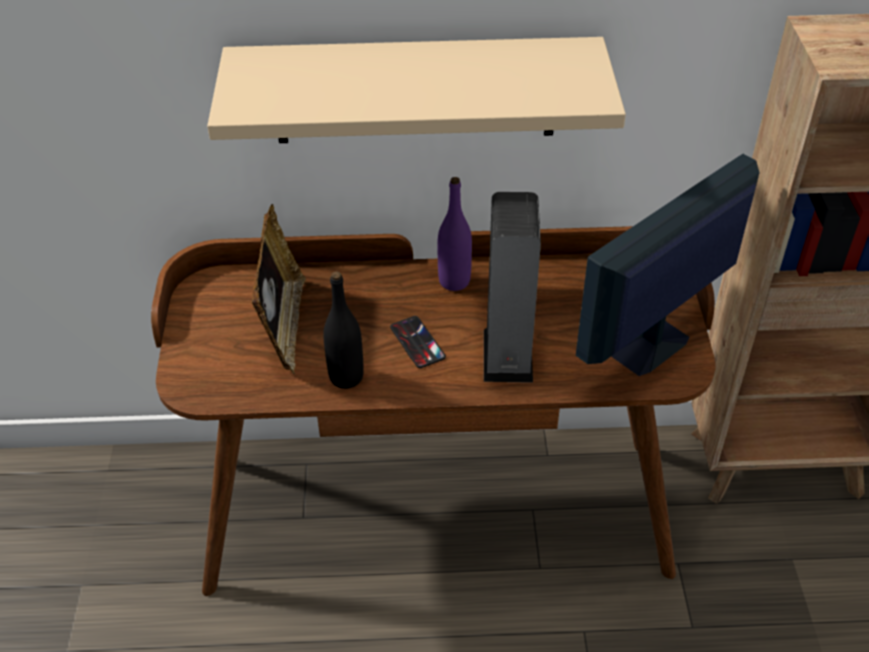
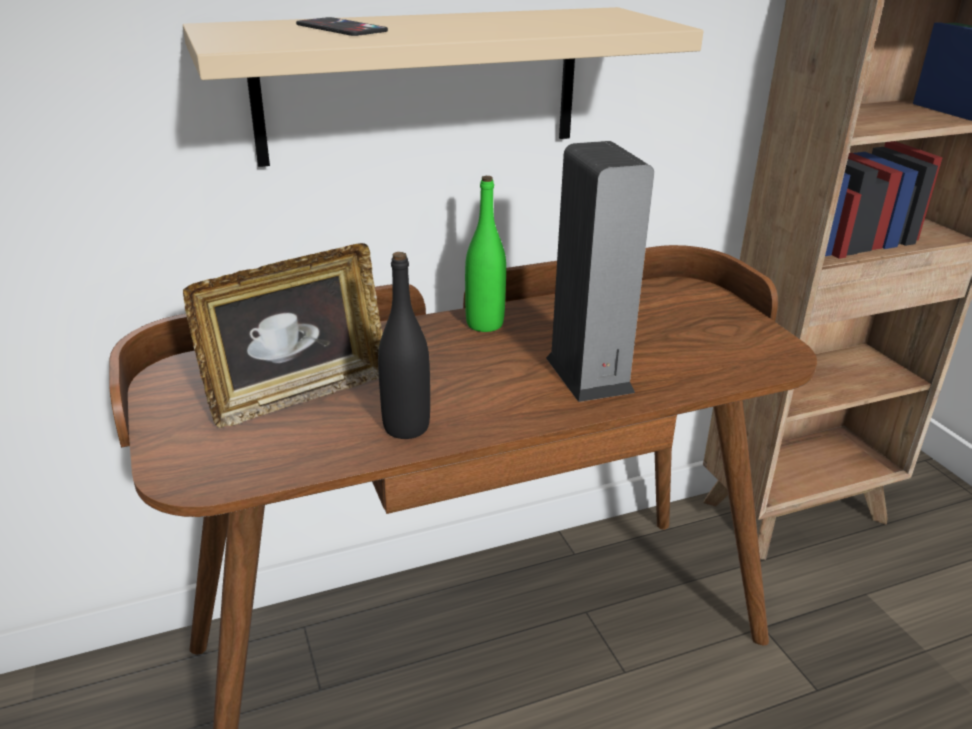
camera: 20 degrees left, 15 degrees down
(284, 327) = (299, 394): picture frame -> picture frame turned 75 degrees clockwise
(417, 342) = (476, 381): phone -> phone (341, 28)
(454, 281) = (484, 324): purple bottle -> green bottle
(649, 347) = (732, 344): monitor -> none

